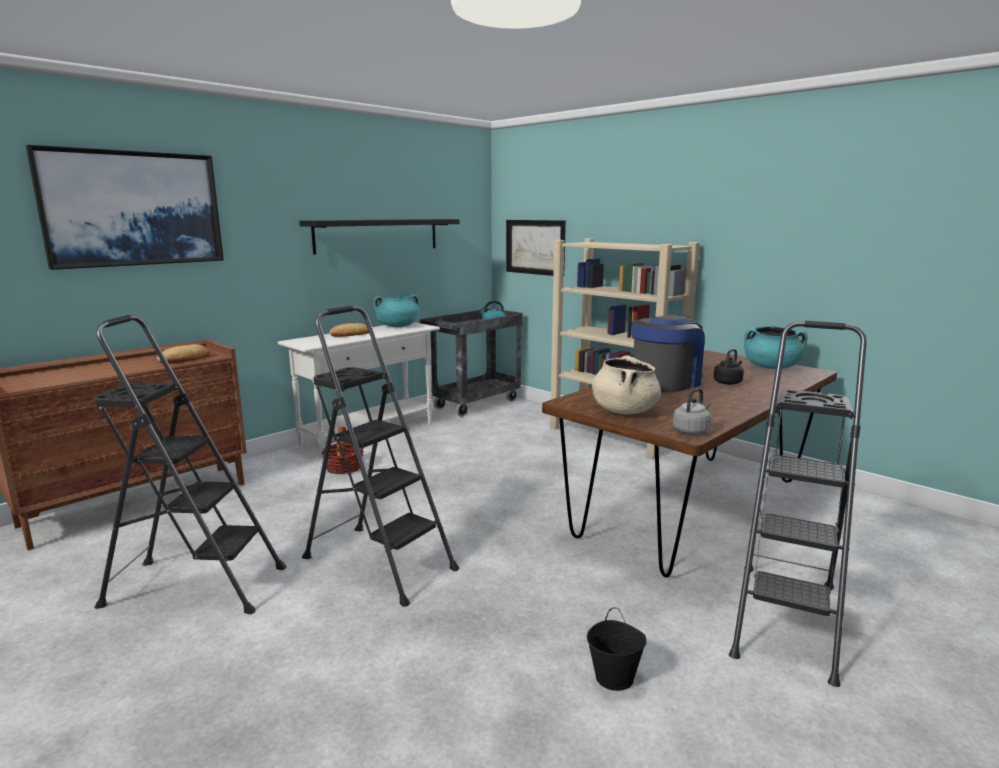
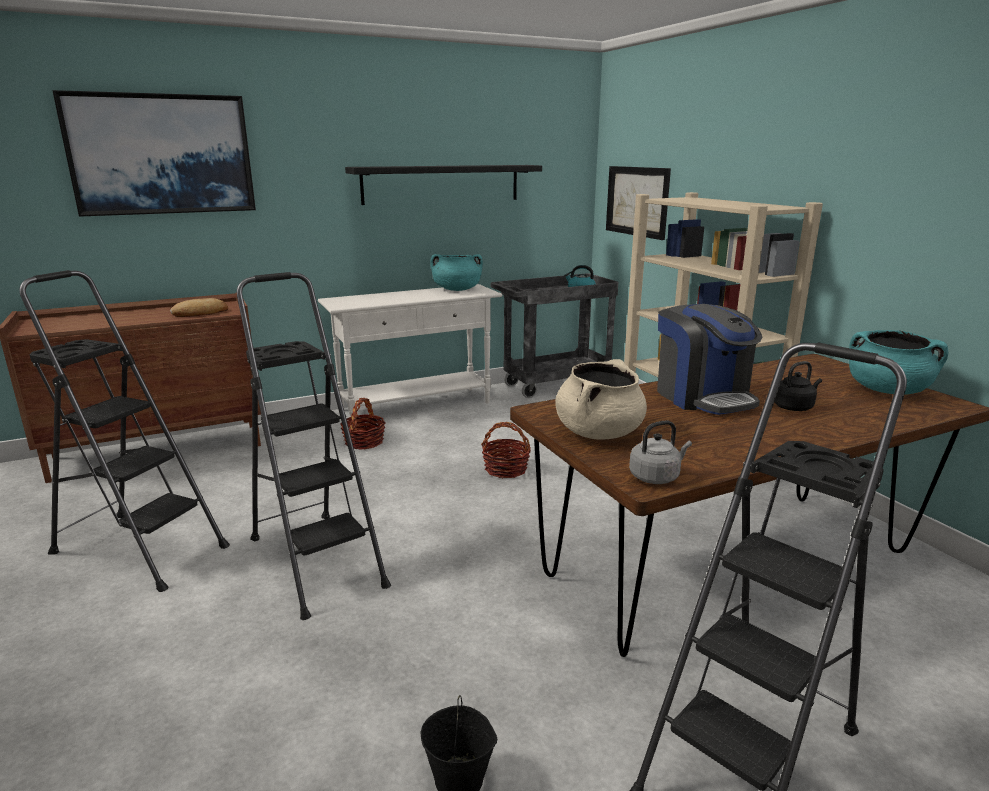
camera: 20 degrees right, 5 degrees up
(350, 334) = (396, 296): bread -> none
(485, 471) = (506, 469): none -> basket
(666, 382) = (703, 397): coffee machine -> coffee machine turned 90 degrees clockwise

